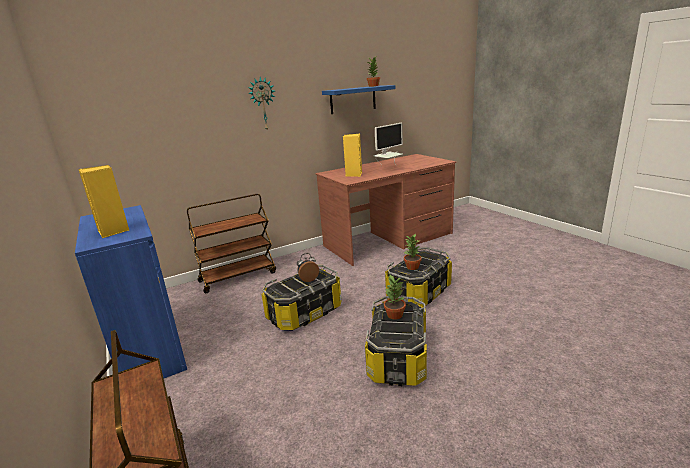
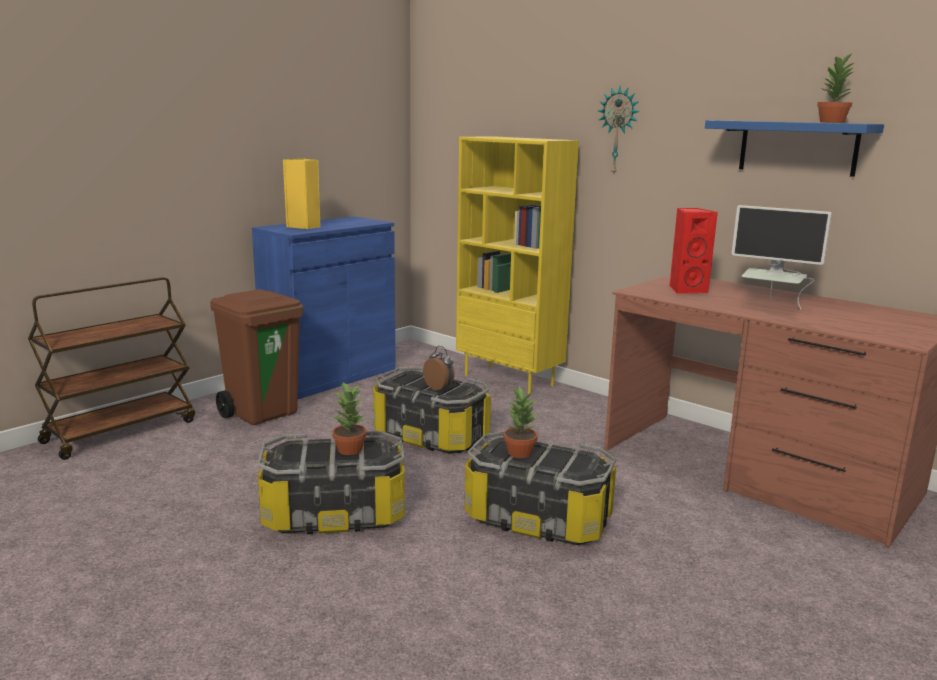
camera: 70 degrees right, 5 degrees down
(202, 392) = (263, 413): none -> brown trash can
(238, 276) = (510, 380): brown cart -> yellow bookcase
(354, 174) = (686, 290): yellow speaker -> red speaker

